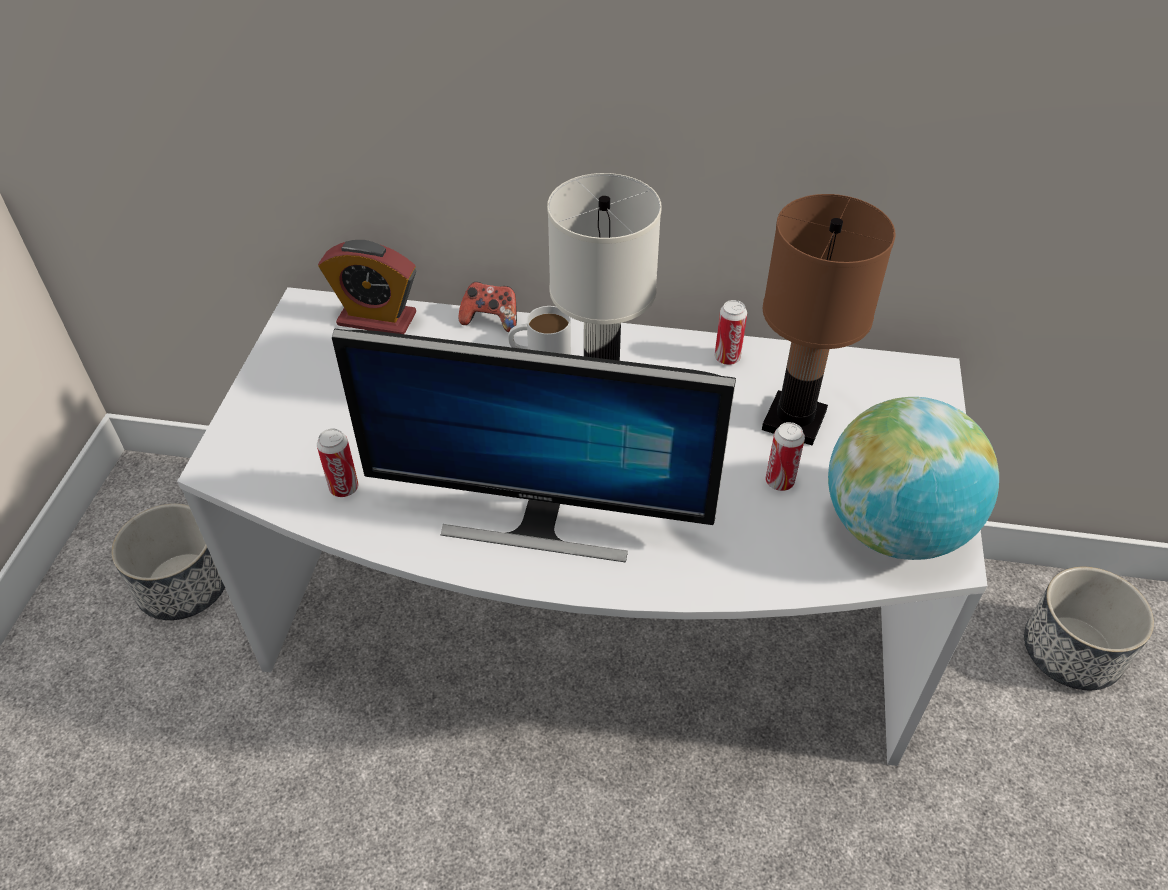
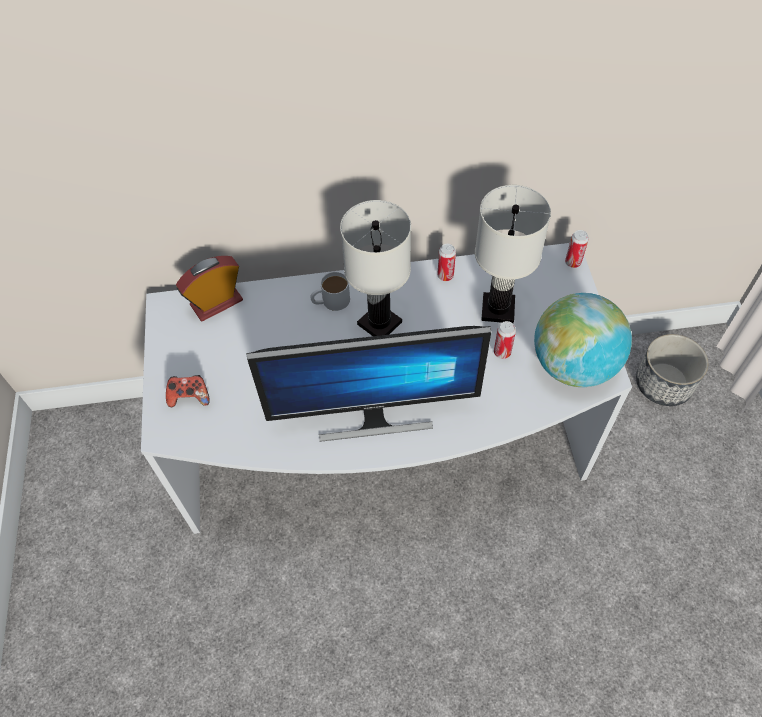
camera: 15 degrees left, 10 degrees up
(184, 585) = (118, 493): planter -> none
(344, 488) = (248, 427): can -> can (573, 262)
(377, 319) = (216, 303): alarm clock -> alarm clock turned 150 degrees clockwise
(491, 320) = (290, 285): game controller -> game controller (190, 397)
(793, 419) = (497, 309): brown table lamp -> white table lamp

